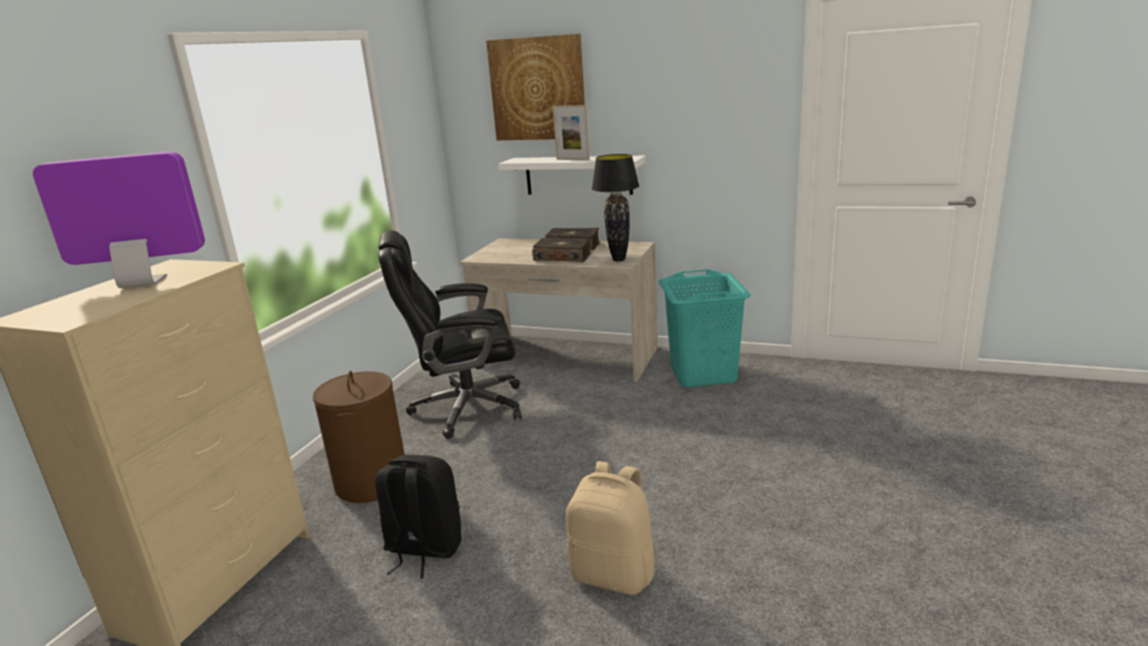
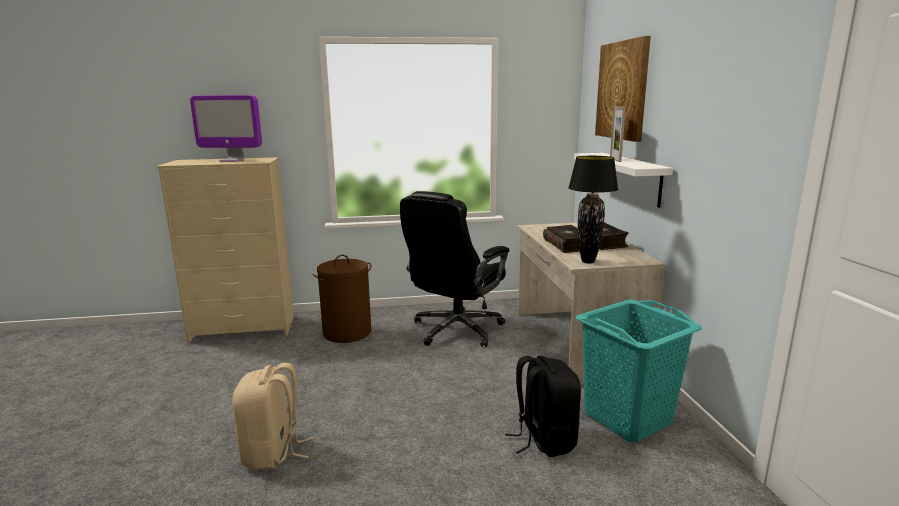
camera: 60 degrees right, 5 degrees down
(143, 283) = (232, 160): monitor -> monitor turned 135 degrees clockwise
(423, 549) = (283, 371): black backpack -> black backpack (544, 439)
(465, 408) = (456, 330): black office chair -> black office chair turned 105 degrees counterclockwise

